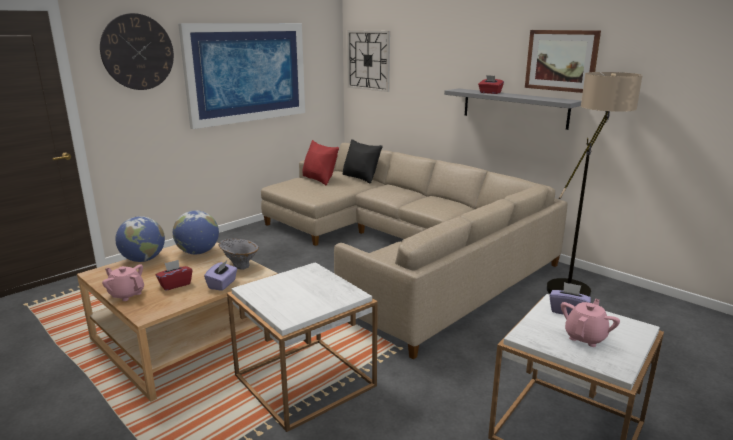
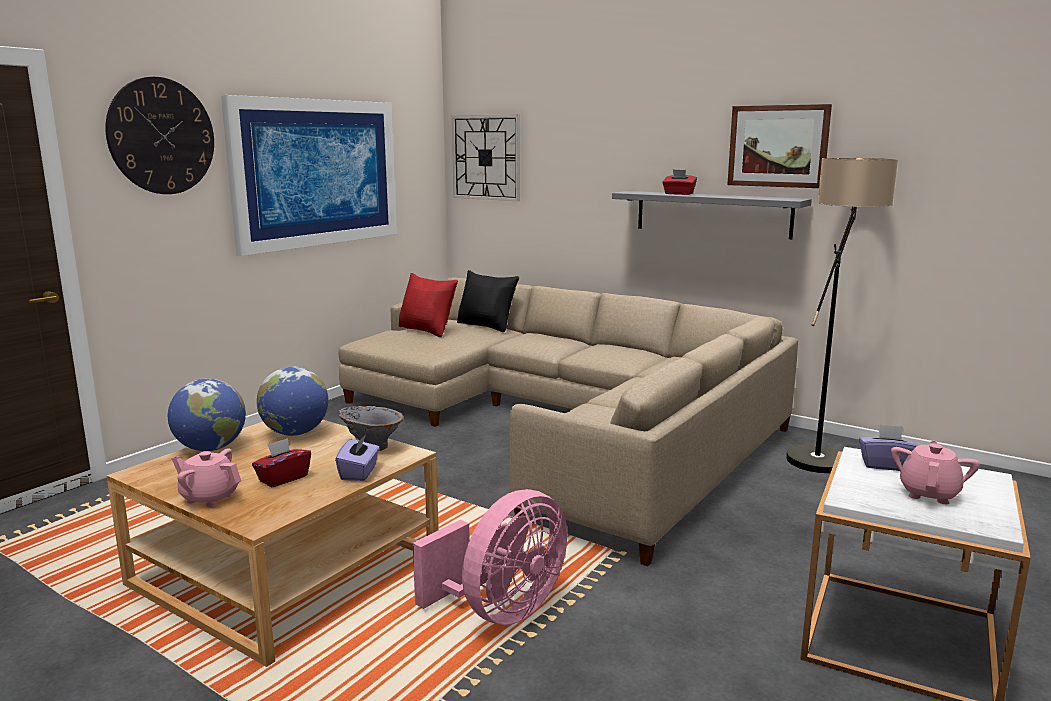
camera: 10 degrees left, 5 degrees down
(305, 380) = (501, 611): white side table -> pink fan

